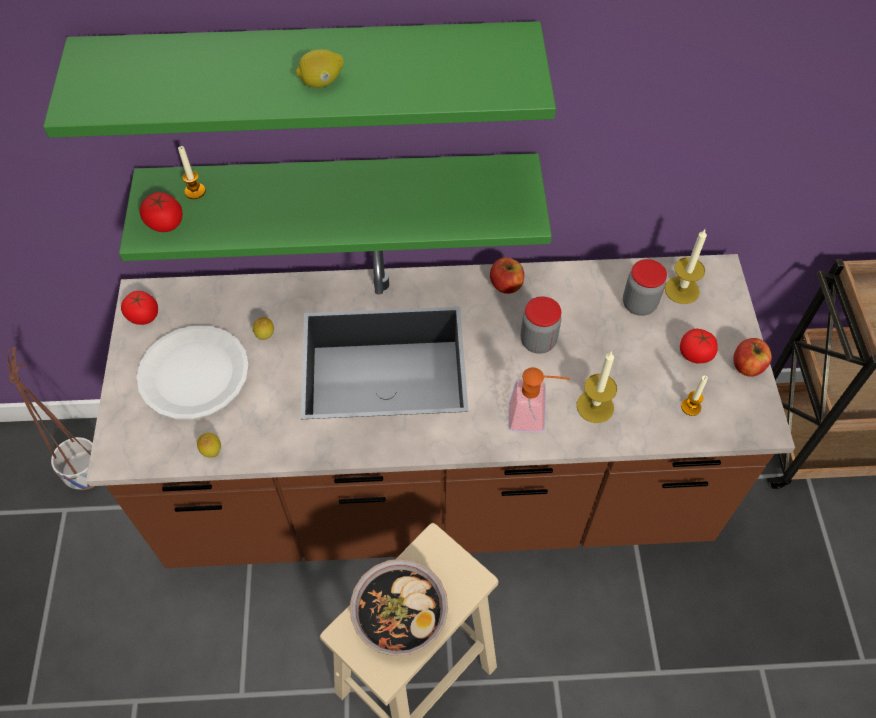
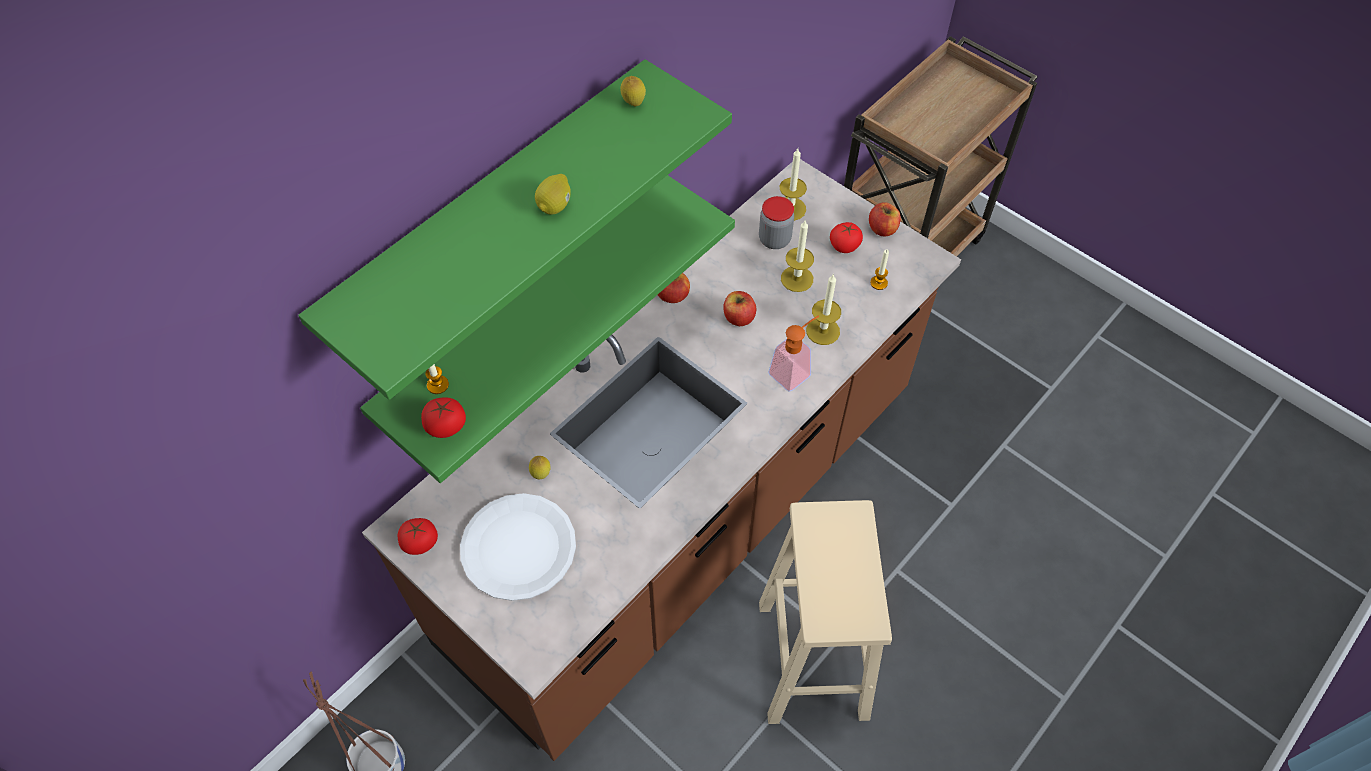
camera: 45 degrees left, 0 degrees up
(212, 452) = (604, 588): lemon -> lemon (633, 104)
(400, 616) = (840, 580): bowl -> none
(538, 341) = (738, 317): jar -> apple
(621, 348) = (797, 279): none -> candle

